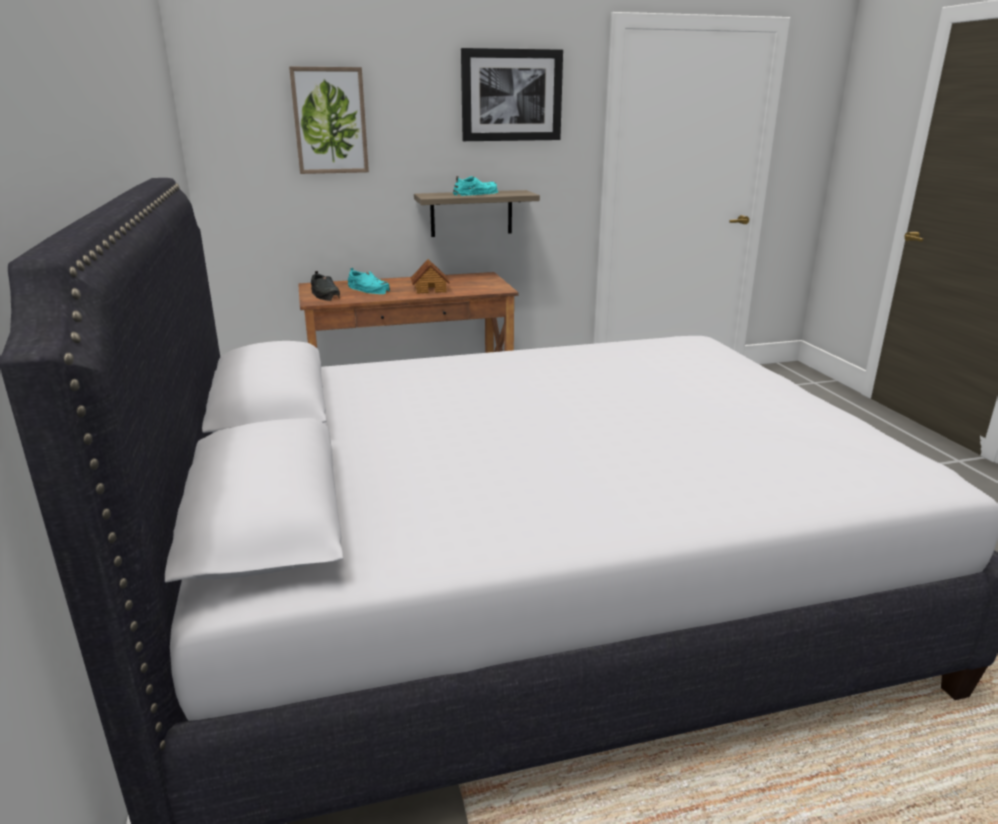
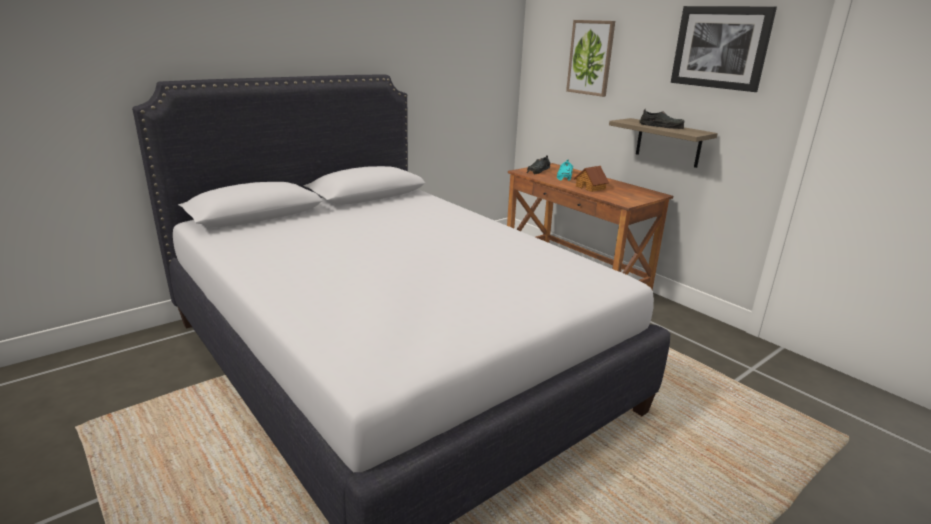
camera: 65 degrees right, 0 degrees up
(476, 193) = (661, 126): turquoise shoe -> black shoe

